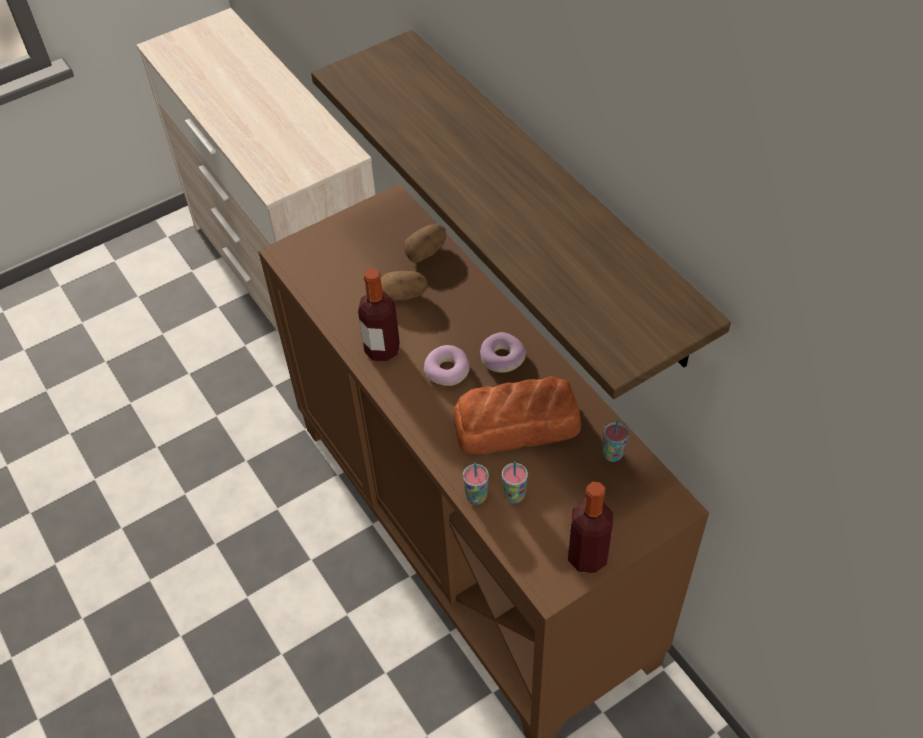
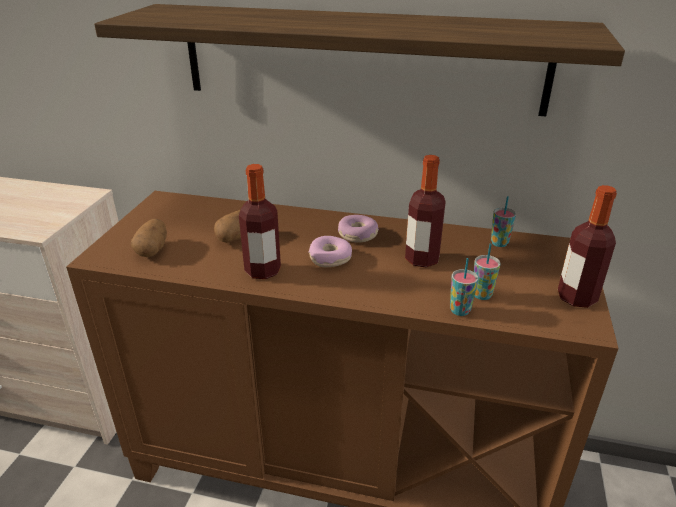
camera: 45 degrees left, 20 degrees down
(426, 252) = (224, 211): potato -> potato (153, 250)
(518, 424) = (422, 259): bread -> bottle

